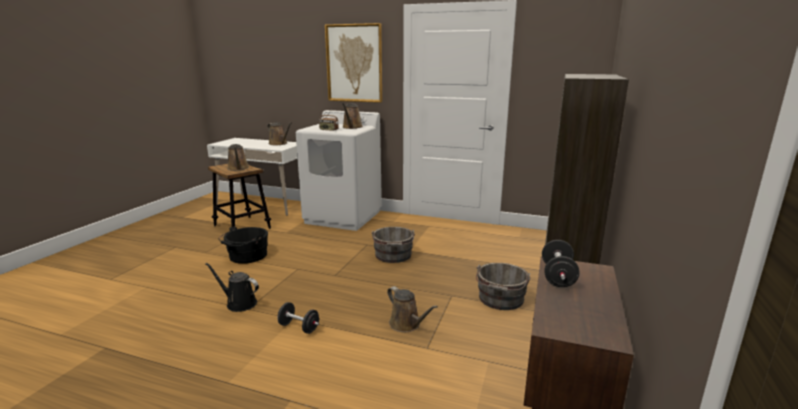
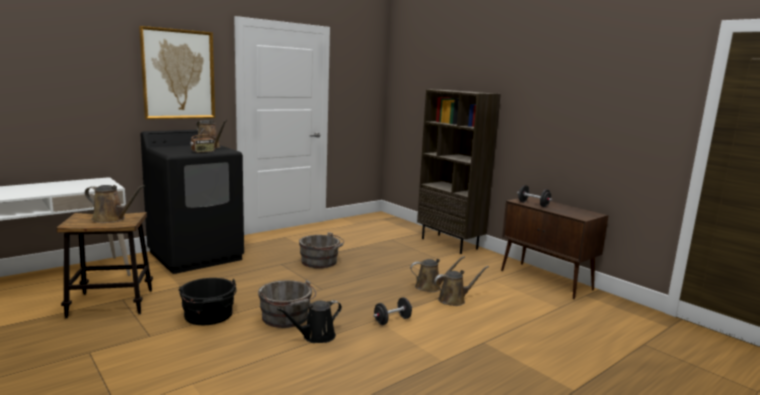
camera: 60 degrees left, 5 degrees down
(279, 144) = (81, 183): brown watering can -> brown watering can (454, 300)
(343, 217) = (196, 255): white washing machine -> black washing machine
(500, 300) = (431, 256): grey bucket -> grey bucket (286, 318)

